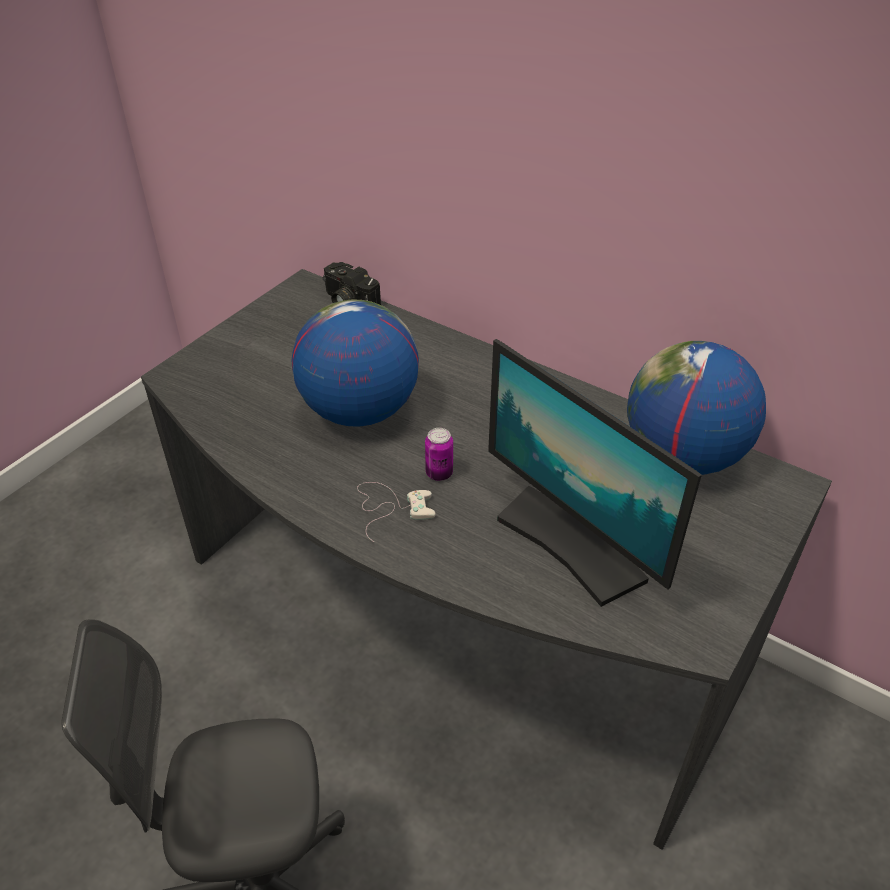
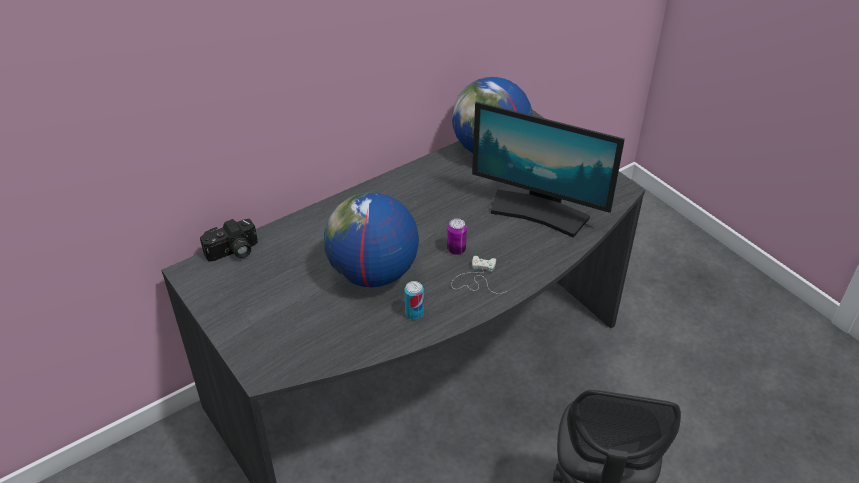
camera: 70 degrees left, 0 degrees up
(302, 464) = (414, 313): none -> can
(572, 543) = (538, 212): monitor -> monitor turned 45 degrees clockwise

